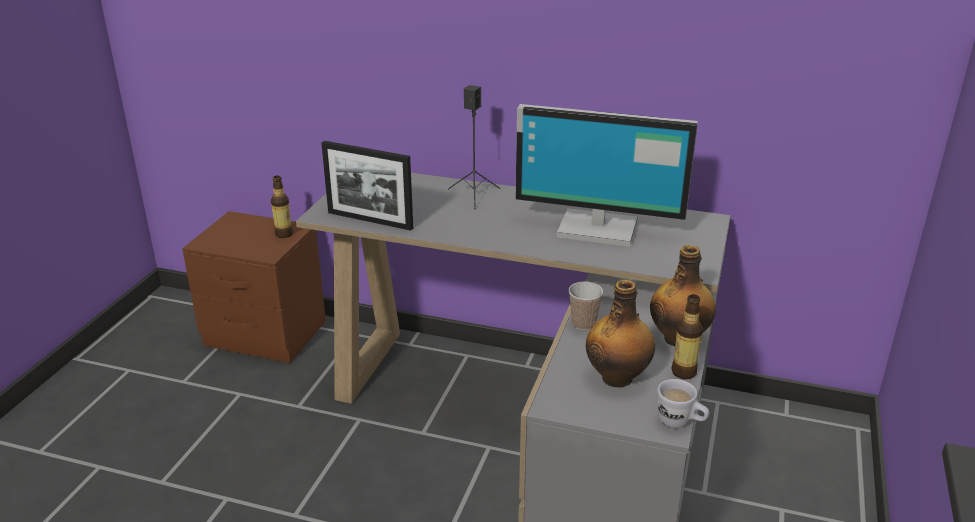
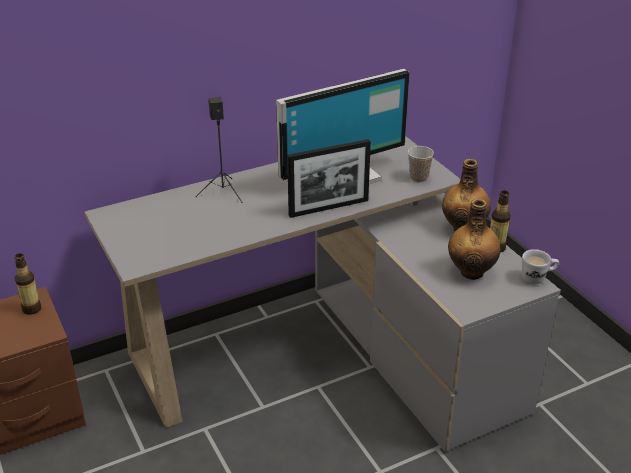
camera: 45 degrees left, 5 degrees up
(370, 220) = (182, 250): picture frame -> picture frame (328, 208)
(583, 324) = (403, 249): cup -> cup (418, 178)

